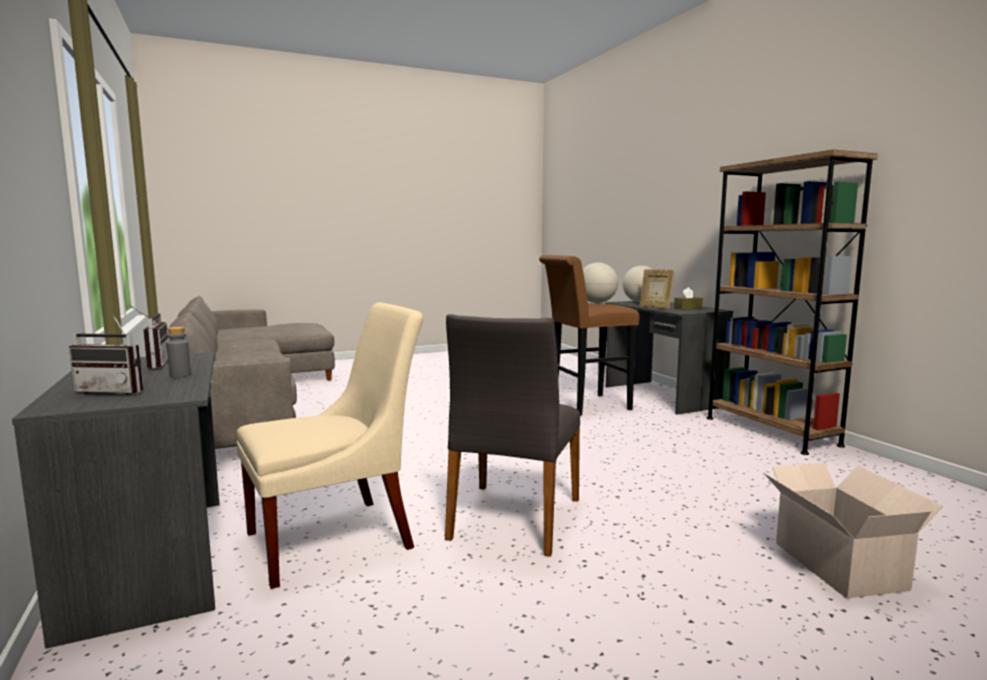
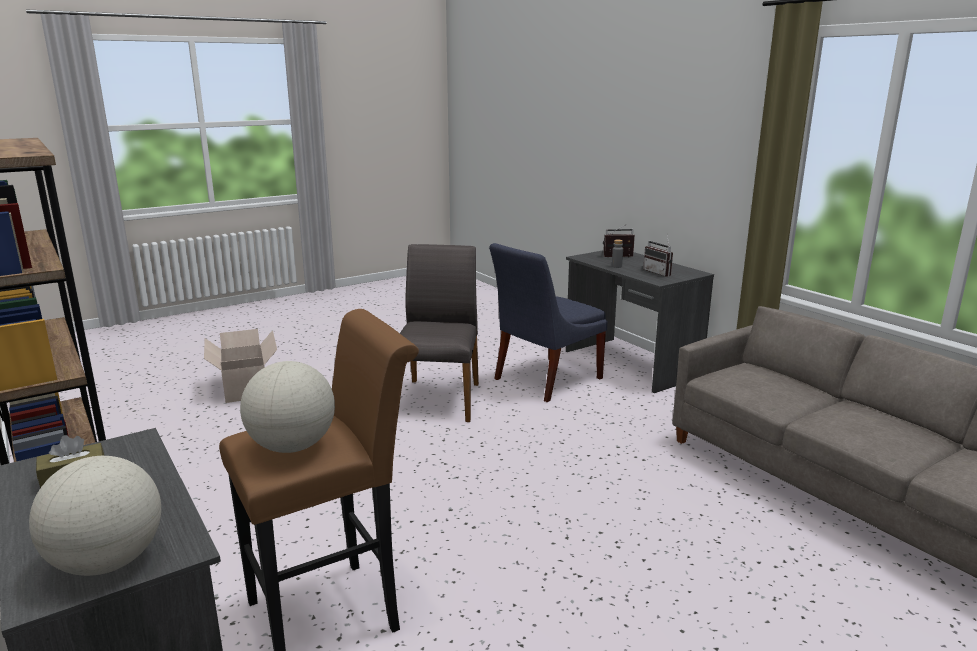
camera: 170 degrees right, 10 degrees up
(337, 538) = (544, 380): beige chair -> blue chair
(655, 308) = (150, 475): picture frame -> none

